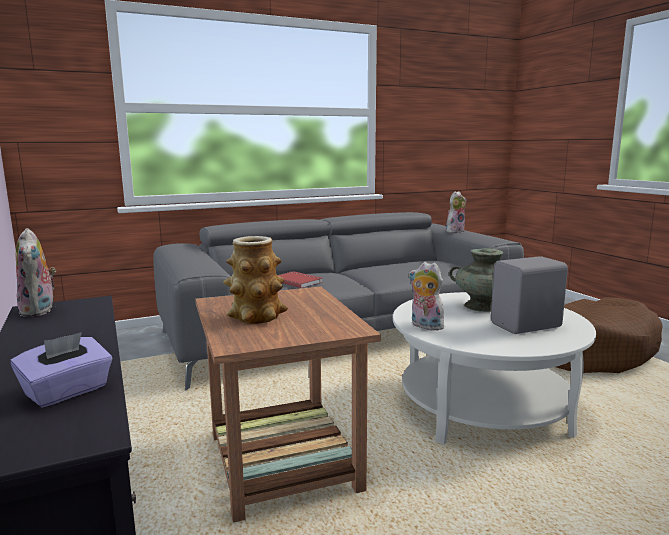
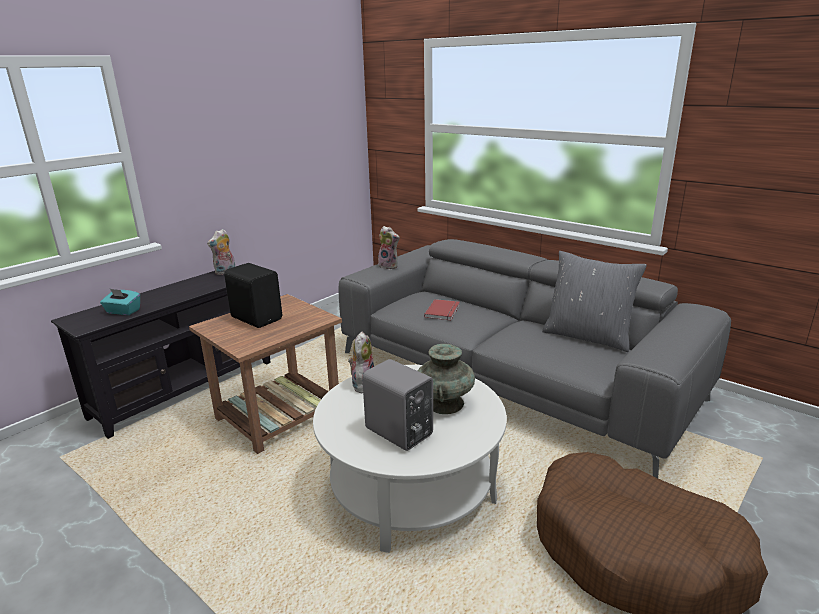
camera: 65 degrees right, 10 degrees up
(67, 392) = (123, 311): purple tissue box -> turquoise tissue box
(256, 317) = (257, 318): vase -> black speaker
(404, 260) = (588, 336): none -> grey pillow
(454, 231) = (672, 328): plush toy -> plush toy (389, 266)

